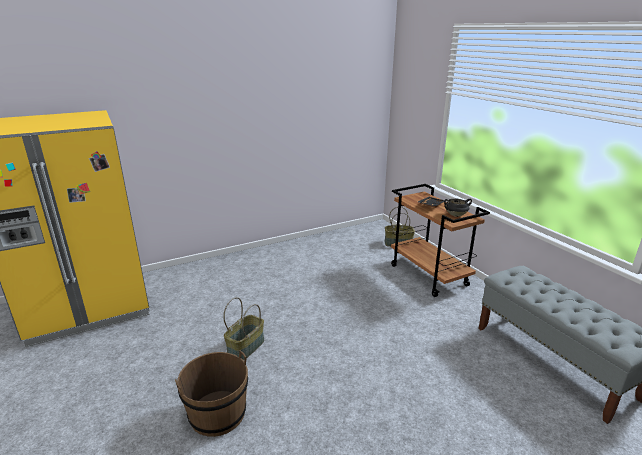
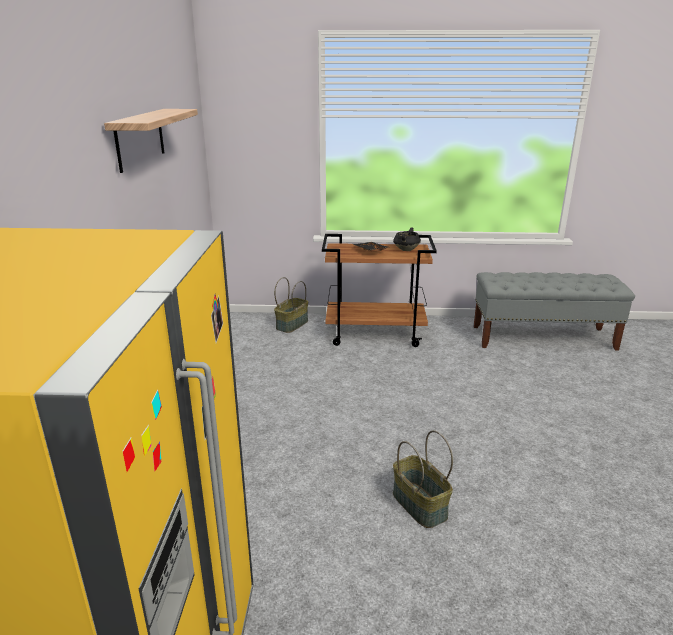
camera: 60 degrees left, 0 degrees up
(217, 413) = (543, 567): brown bucket -> none
(277, 90) = (140, 138): none -> shelf

